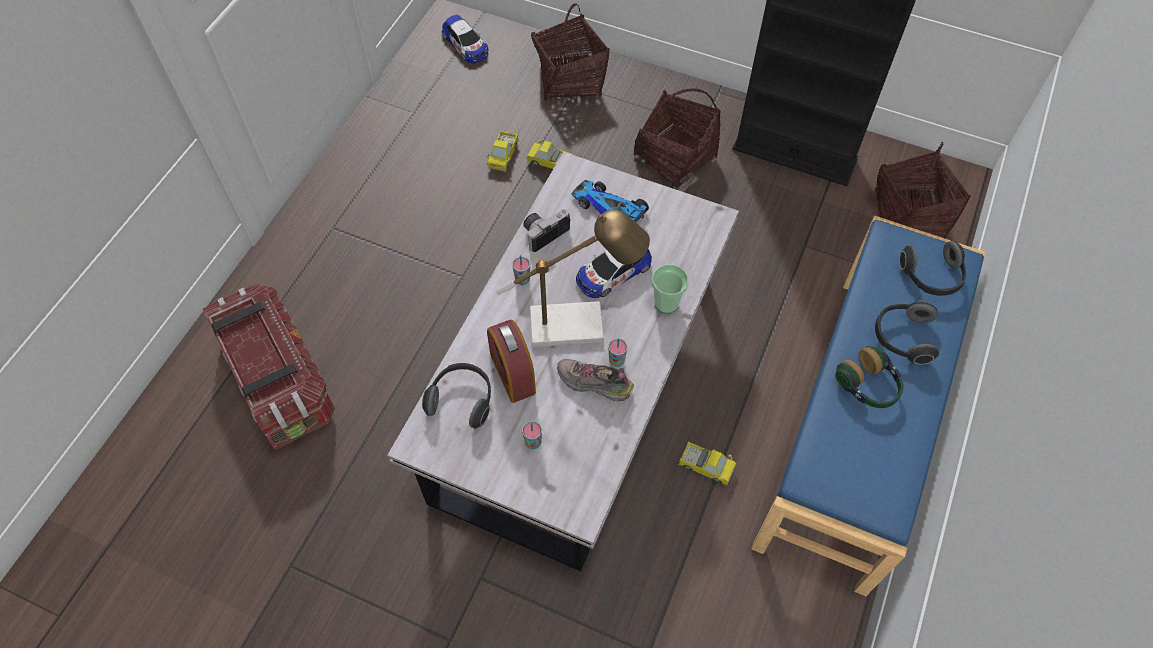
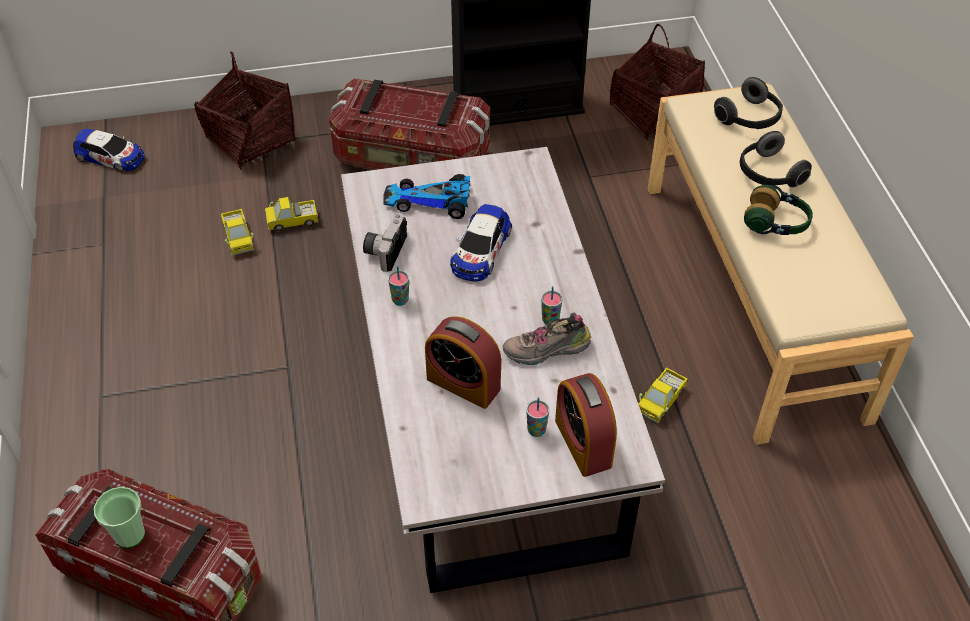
camera: 35 degrees left, 10 degrees down
(462, 400) = (434, 433): headphones -> none
(558, 474) = (583, 443): none -> alarm clock
(577, 324) = (486, 309): table lamp -> none
(666, 303) = (551, 250): cup -> cup (129, 534)
(675, 156) = (411, 159): basket -> storage box
(706, 467) = (661, 401): toy truck -> toy truck turned 135 degrees clockwise
(856, 425) = (753, 296): blue bench -> beige bench

